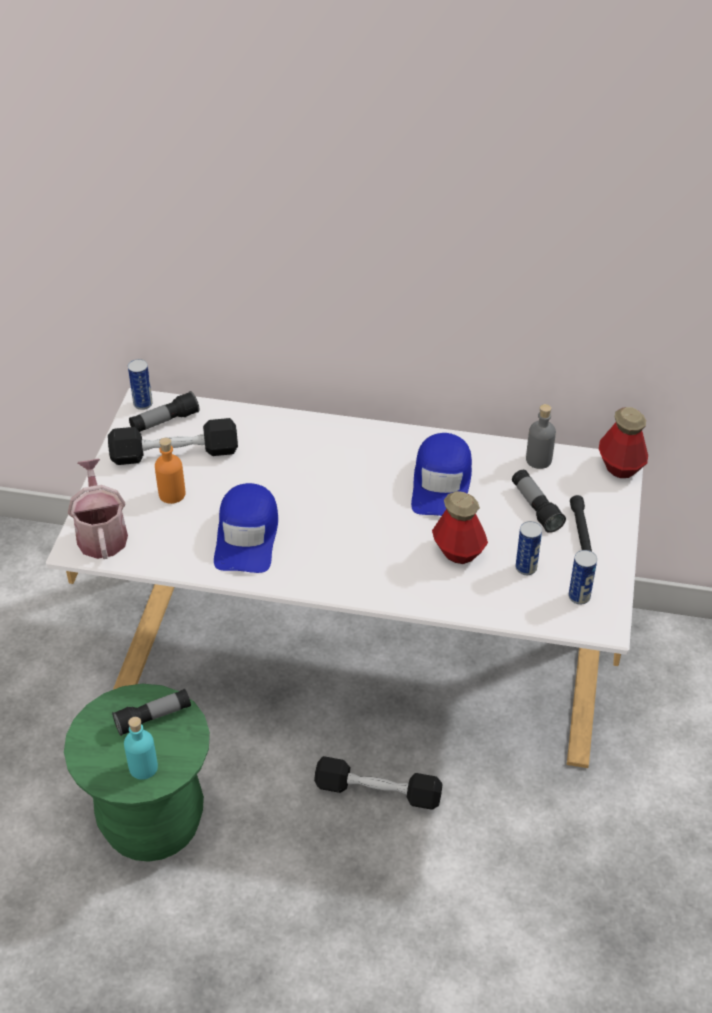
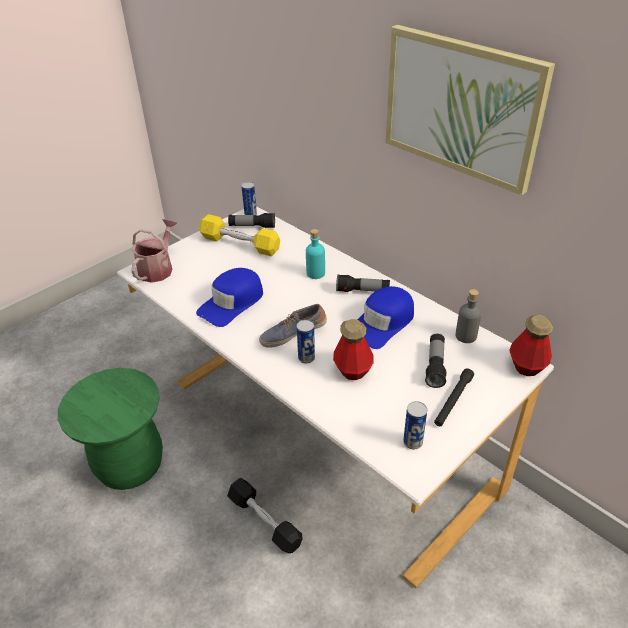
camera: 35 degrees right, 5 degrees down
(143, 767) = (96, 419): turquoise bottle -> turquoise bottle (315, 273)
(153, 718) = (129, 394): flashlight -> flashlight (362, 291)
(172, 494) = (216, 264): orange bottle -> none
(174, 453) = (240, 244): black dumbbell -> yellow dumbbell
(357, 541) = (293, 334): none -> shoe
(486, 209) = (461, 107): none -> picture
(526, 568) = (390, 403): can -> can (306, 358)

